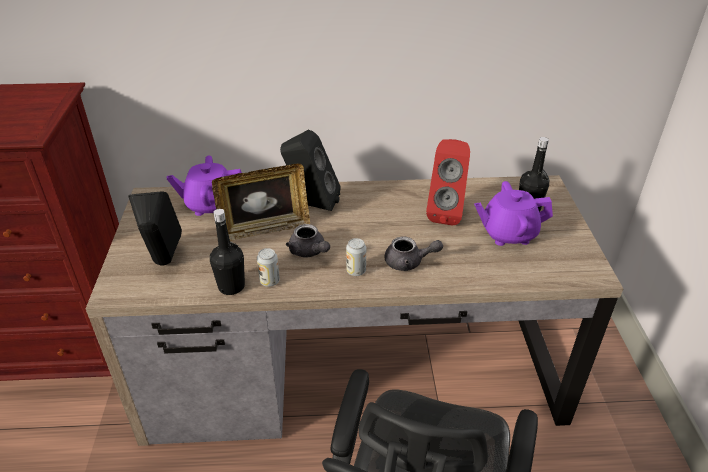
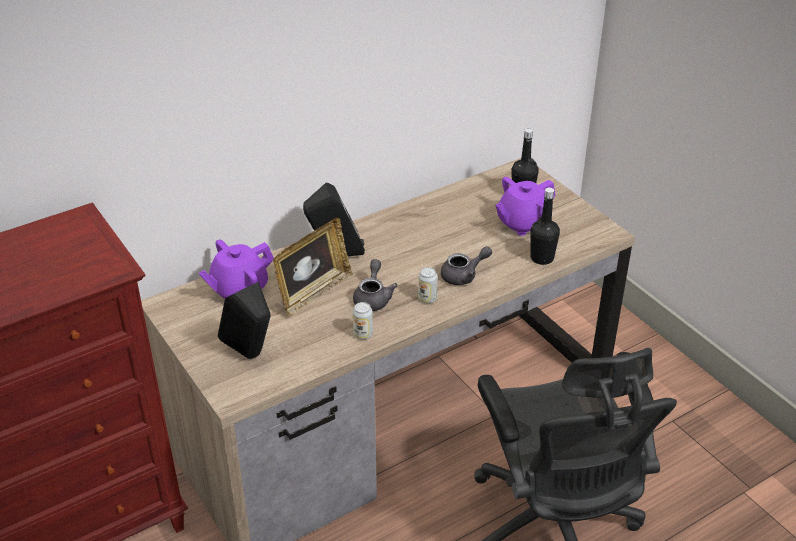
camera: 30 degrees left, 0 degrees up
(231, 286) = (334, 351): black bottle -> black bottle (542, 258)
(309, 252) = (373, 298): grey teapot -> grey teapot turned 105 degrees counterclockwise
(446, 213) = (459, 222): red speaker -> none

